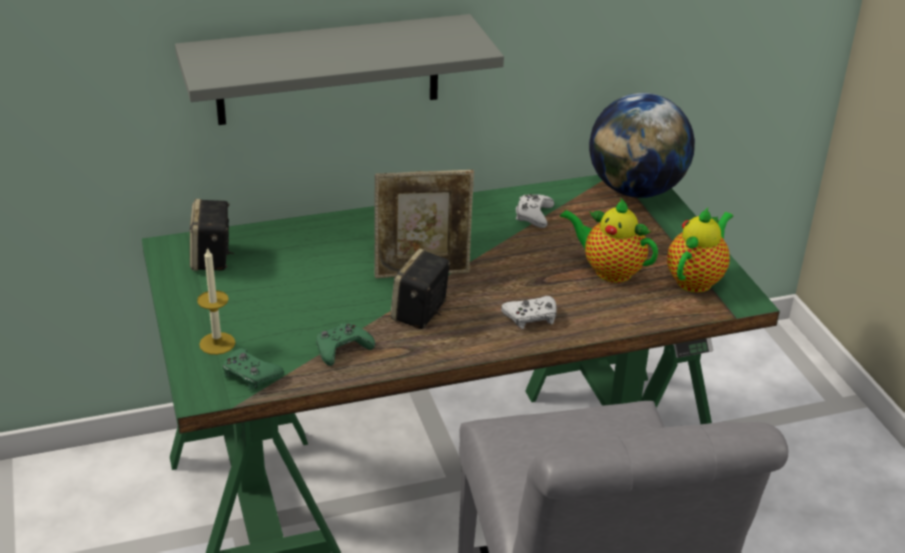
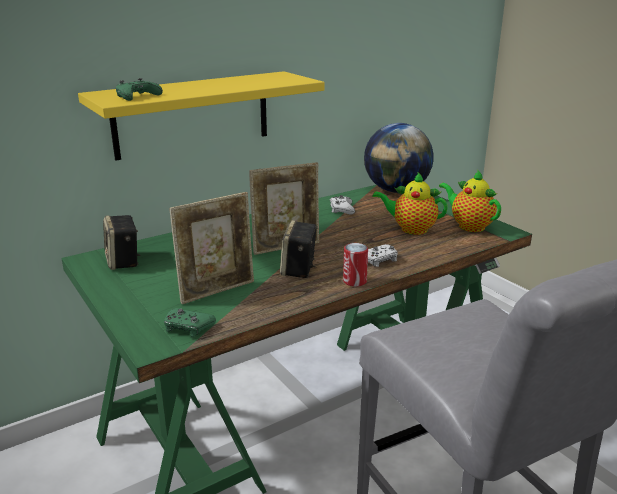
camera: 15 degrees left, 10 degrees down
(217, 343) = (150, 311): candle -> none
(305, 328) = (217, 291): none -> picture frame
(328, 70) = (192, 114): grey shelf -> yellow shelf
(342, 349) = (253, 299): green game controller -> green game controller (137, 96)
(480, 346) = (354, 281): none -> can
(696, 279) = (469, 226): teapot -> teapot turned 60 degrees counterclockwise

